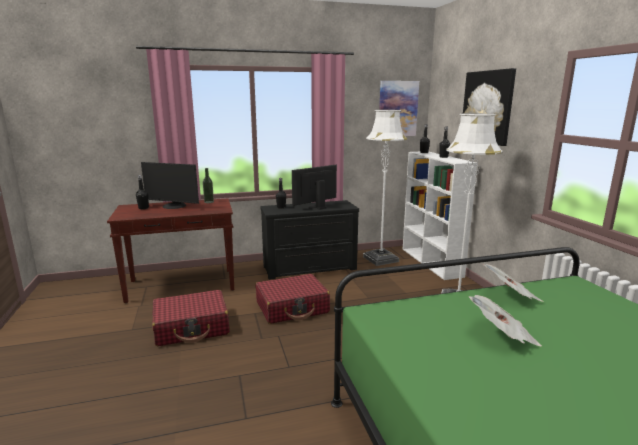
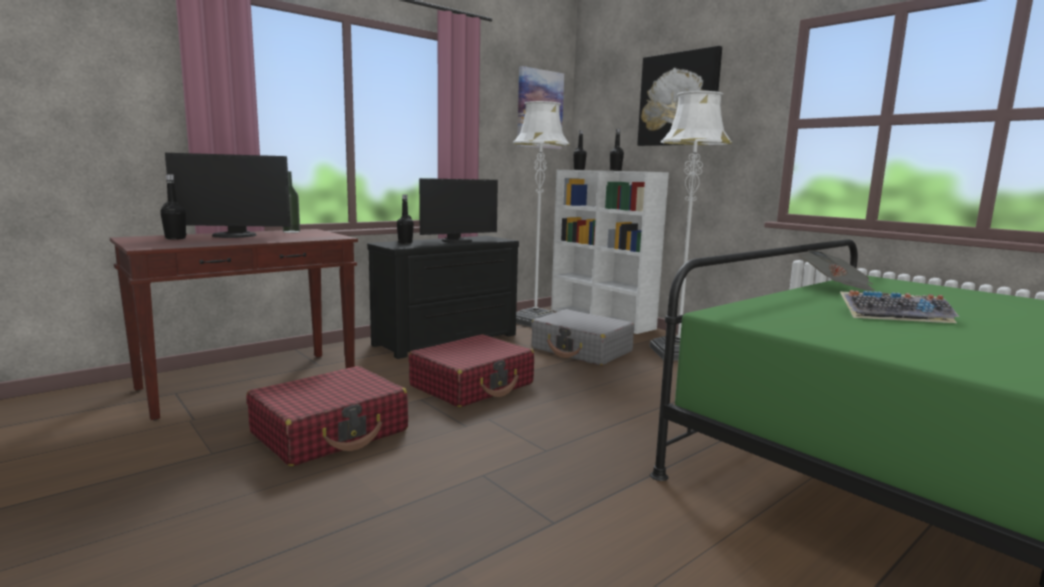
camera: 25 degrees left, 5 degrees down
(316, 207) = (457, 241): monitor -> monitor turned 150 degrees counterclockwise
(388, 289) = (582, 350): none -> grey suitcase
(502, 336) = (895, 315): newspaper -> keyboard

